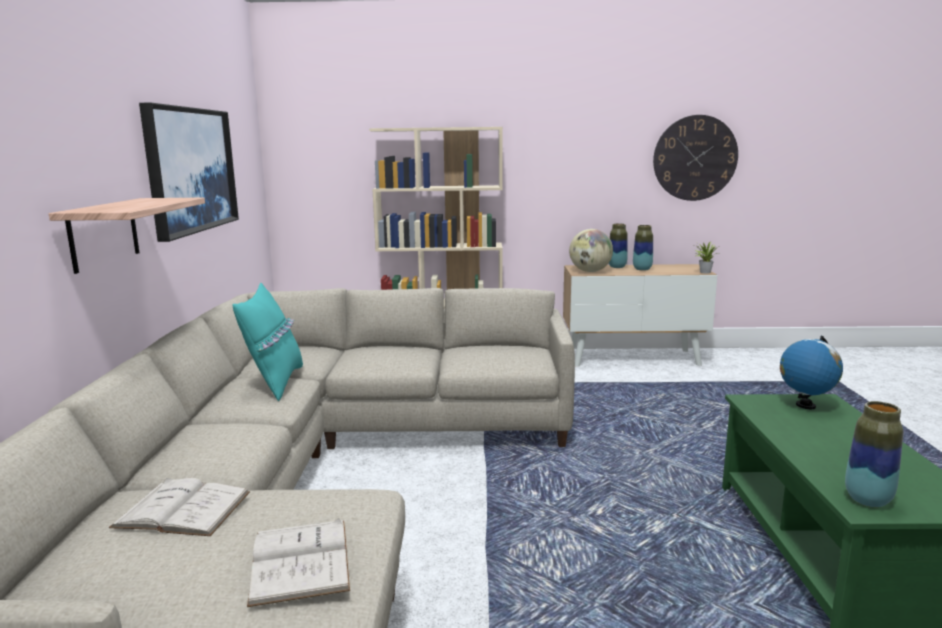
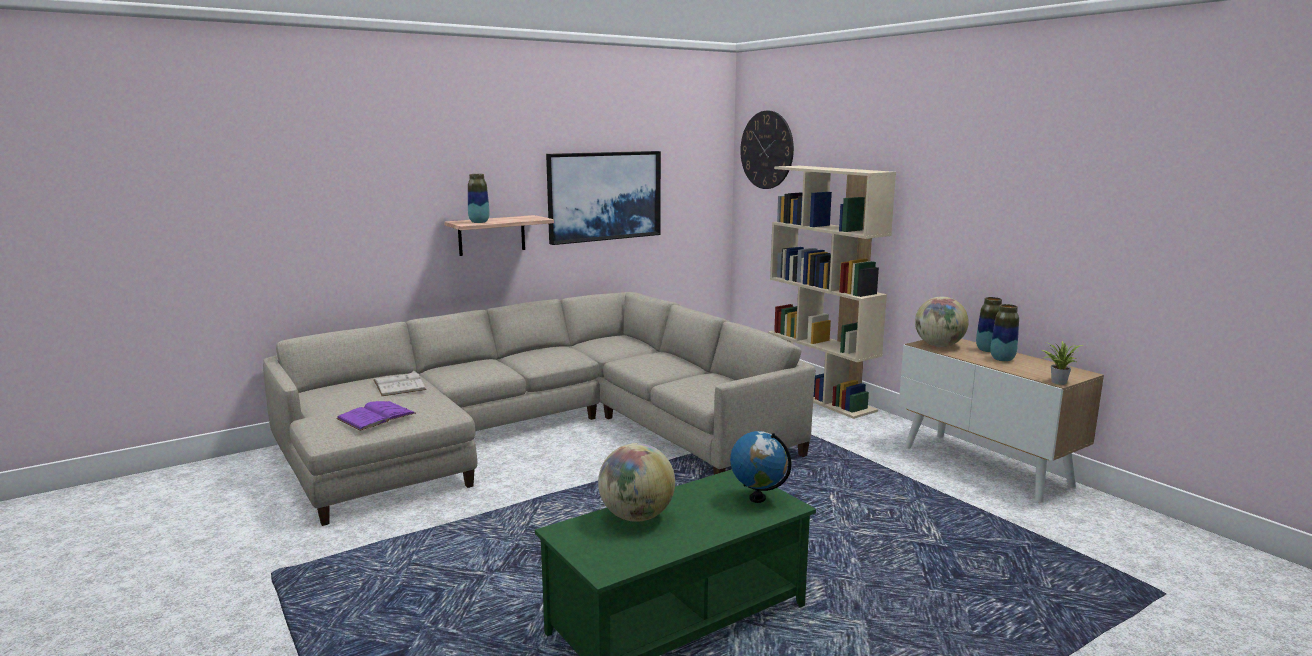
camera: 55 degrees right, 0 degrees up
(275, 383) = (568, 354): turquoise pillow -> none
(300, 560) = (376, 416): white book -> purple book
(695, 158) = (1113, 230): wall clock -> wall clock (767, 150)
(831, 462) = (636, 516): none -> globe
(867, 500) = (578, 532): vase -> vase (479, 222)

